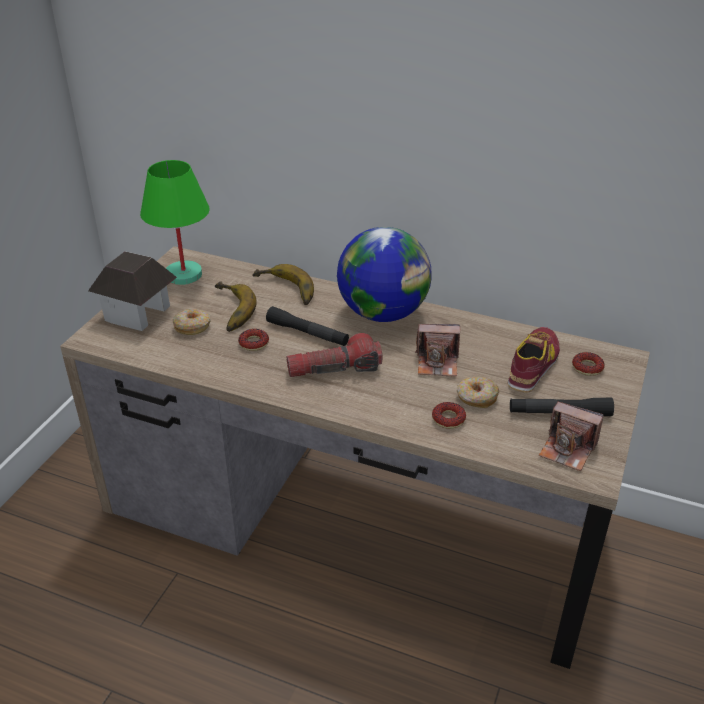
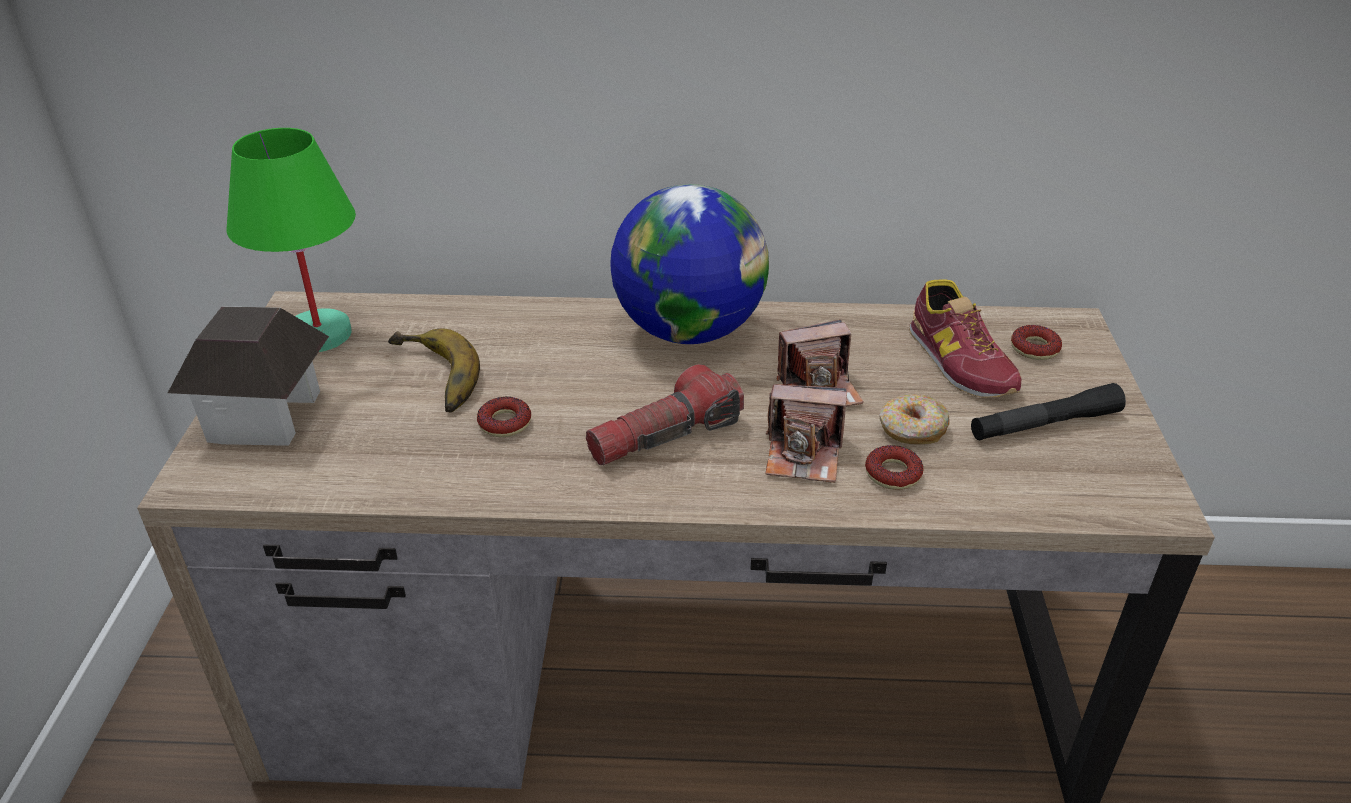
camera: 20 degrees left, 0 degrees up
(192, 326) = (380, 418): donut -> none
(284, 290) = (509, 326): banana -> none
(307, 333) = (586, 387): black flashlight -> none
(533, 365) = (959, 362): shoe -> shoe turned 150 degrees clockwise
(568, 449) = (1094, 477): camera -> camera (804, 455)

